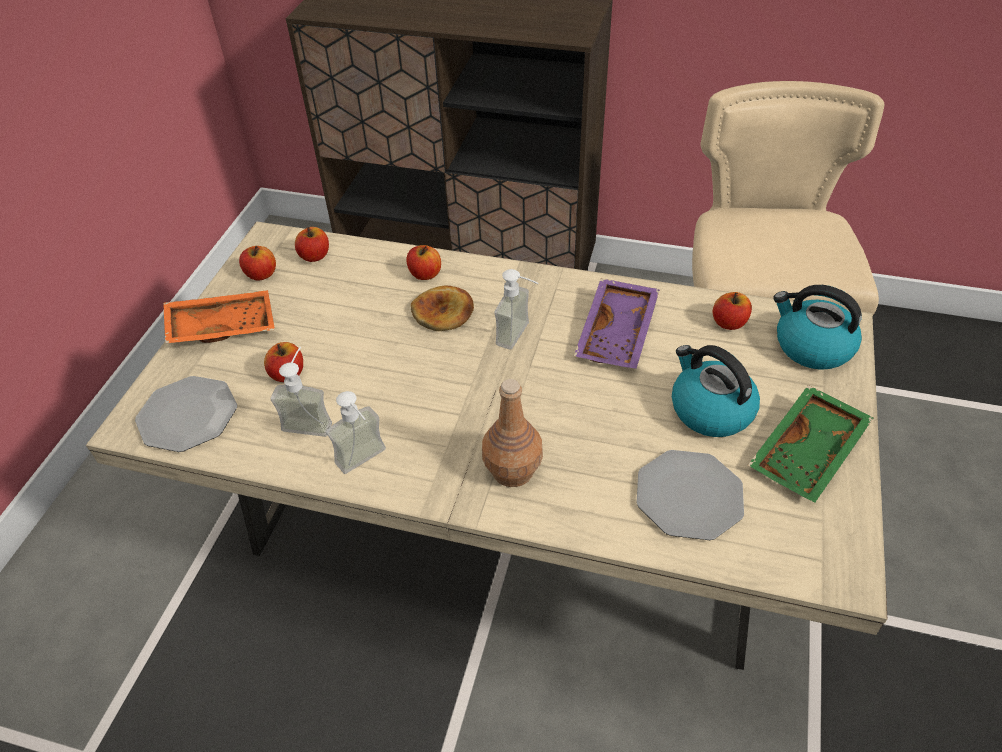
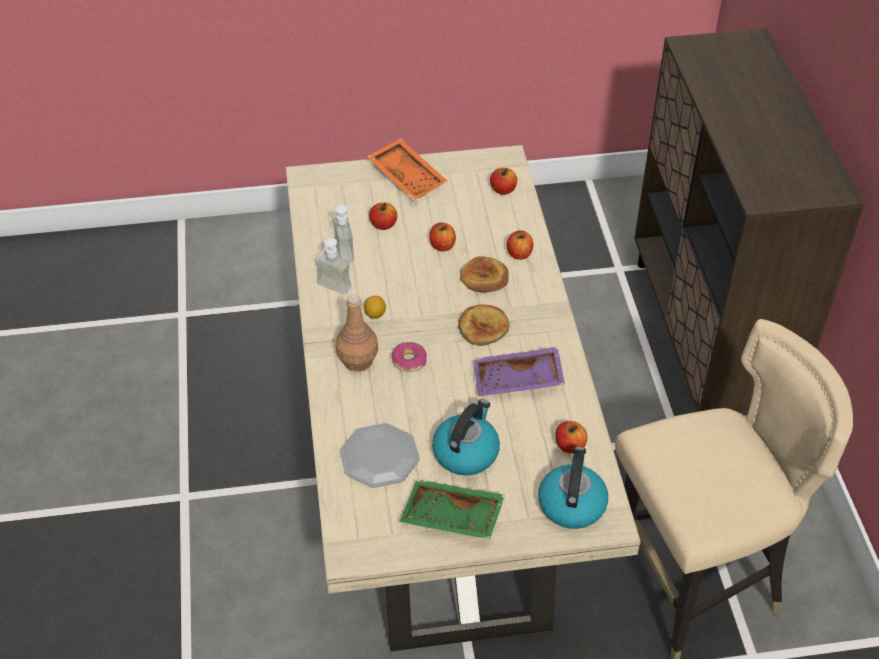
camera: 65 degrees right, 0 degrees up
(187, 415) = (327, 196): plate -> none
(261, 274) = (467, 172): apple -> apple (442, 246)
(441, 428) = (375, 315): none -> lemon
(521, 336) = (483, 327): soap dispenser -> bread
(539, 418) = (409, 361): none -> donut

